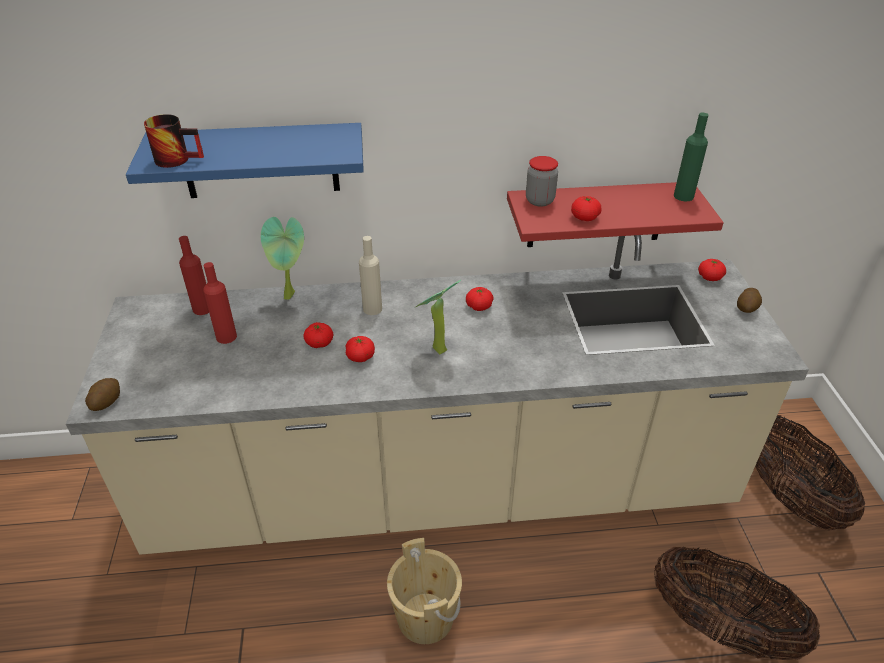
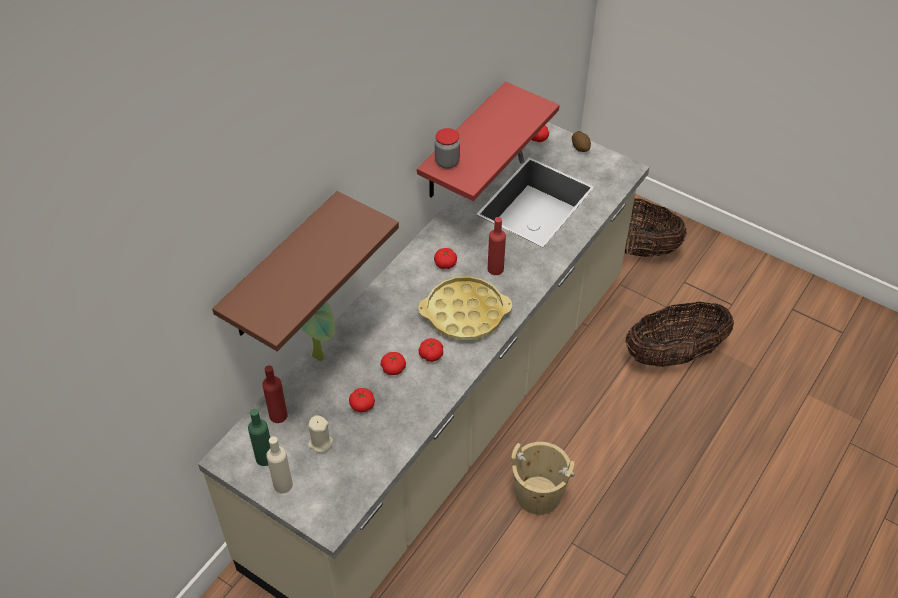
camera: 50 degrees left, 10 degrees up
(106, 401) = (332, 519): potato -> none
(178, 158) = (285, 308): mug -> none
(191, 347) = (320, 443): none -> beige candle
(226, 337) = (330, 417): red bottle -> red bottle (495, 269)
(260, 161) = (281, 269): blue shelf -> brown shelf
(372, 309) = (387, 319): beige bottle -> beige bottle (283, 485)
(436, 350) = (465, 313): potted plant -> yellow tray
(584, 218) = (489, 156): tomato -> tomato (362, 405)
(683, 196) = (516, 98): green bottle -> green bottle (265, 458)

